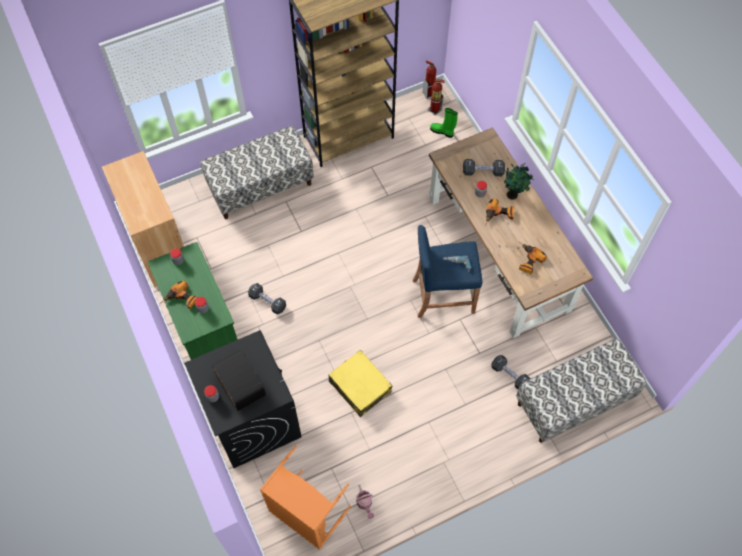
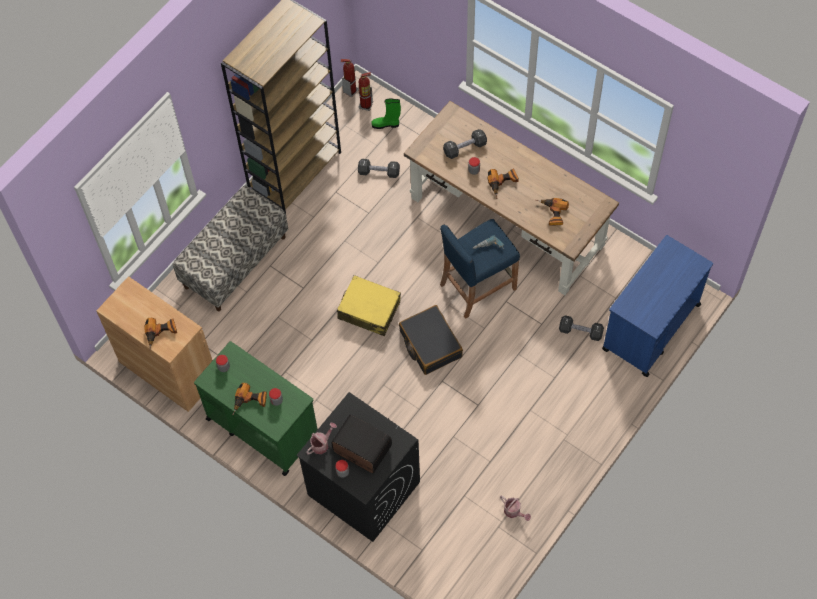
camera: 25 degrees left, 0 degrees up
(139, 208) = (161, 333): none -> power drill
(210, 363) = (321, 444): none -> watering can
(267, 301) = (311, 372): black dumbbell -> black dumbbell (379, 172)
(304, 516) = (465, 550): orange laundry basket -> none
(360, 386) = (448, 409): yellow suitcase -> yellow suitcase (369, 310)
(376, 325) = (430, 344): none -> black suitcase
(513, 194) = (505, 157): potted plant -> none
(573, 401) = (650, 327): bench -> blue cart

